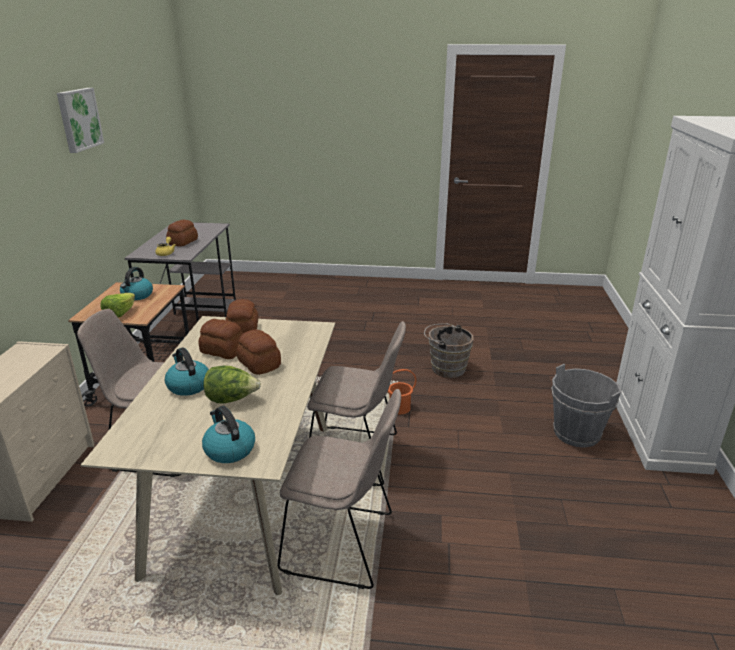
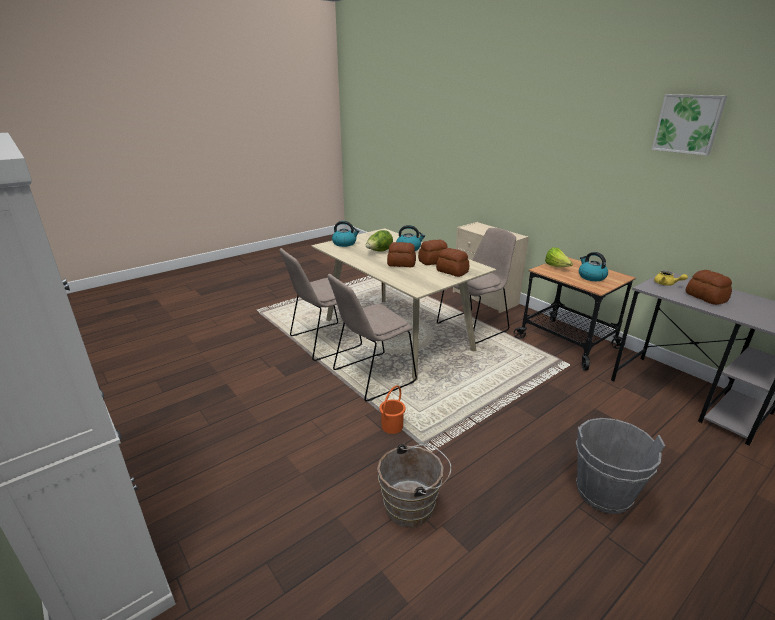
camera: 135 degrees right, 0 degrees up
(577, 433) = (212, 499): grey bucket -> grey bucket (603, 493)

